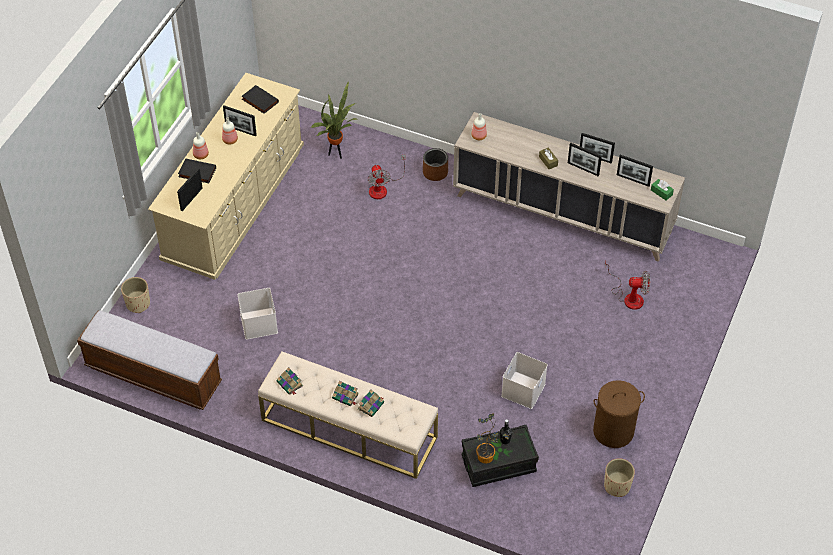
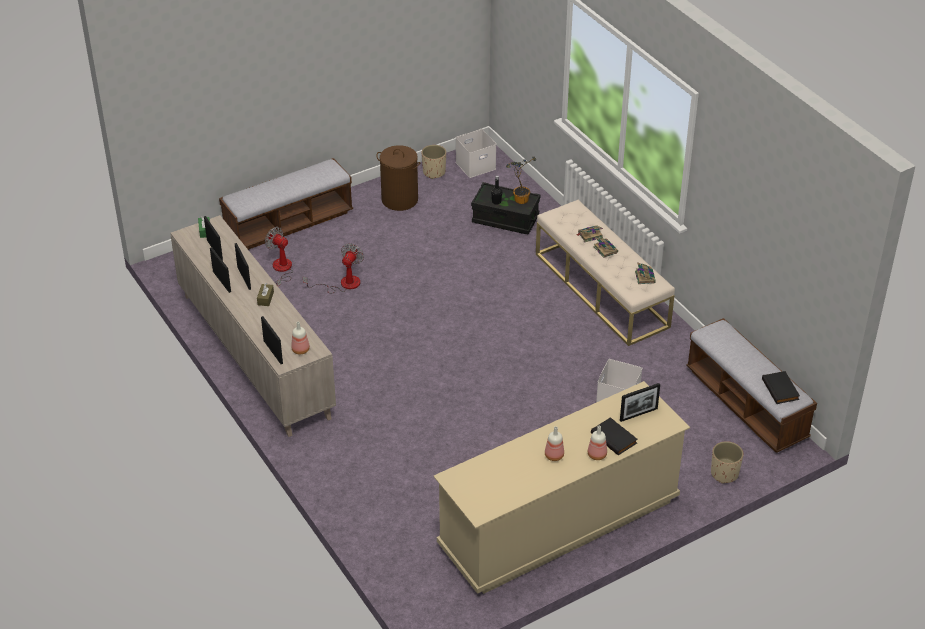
camera: 145 degrees left, 10 degrees down
(241, 130) = (534, 460): picture frame -> picture frame (273, 352)
(259, 101) = (488, 483): black book -> black book (781, 389)
(336, 153) = (406, 524): potted plant -> none
(382, 188) = (394, 463): fan -> fan (343, 284)
(435, 172) = (327, 452): brown planter -> none
(523, 391) = (438, 251): white storage box -> white storage box (476, 165)
(676, 347) = (289, 223): none -> bench

